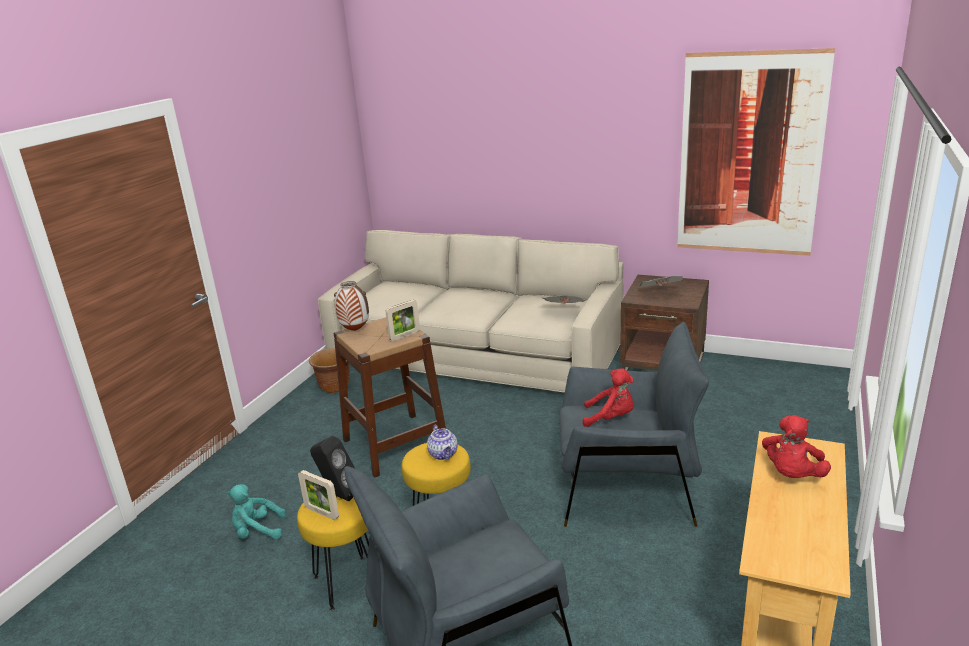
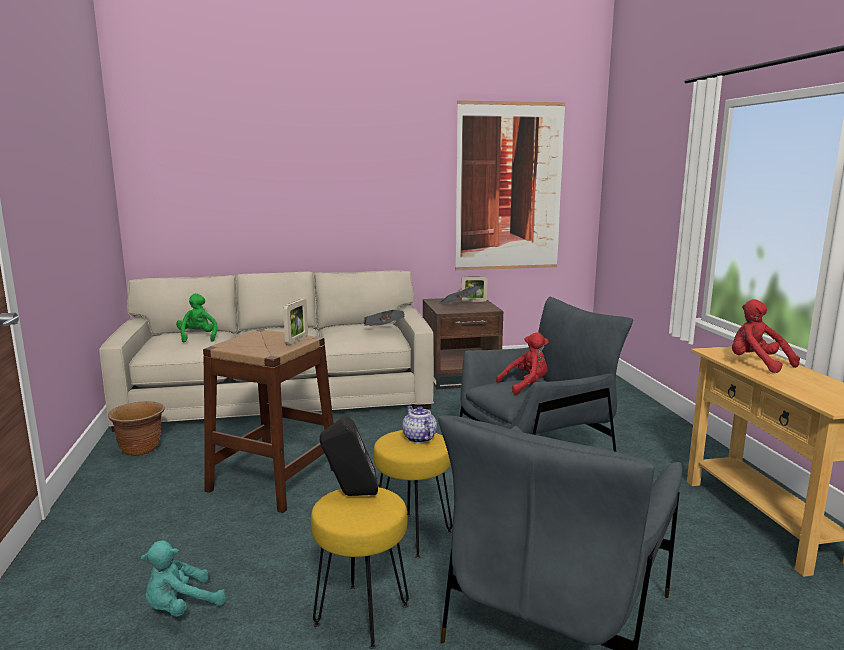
camera: 35 degrees left, 10 degrees down
(322, 512) = (353, 514): picture frame -> picture frame (474, 301)
(354, 331) = (229, 344): vase -> none
(405, 293) = (198, 337): none -> green plush toy
(444, 454) = (418, 438): teapot -> teapot turned 150 degrees counterclockwise
(792, 475) = (756, 364): red plush toy -> red plush toy turned 150 degrees clockwise

